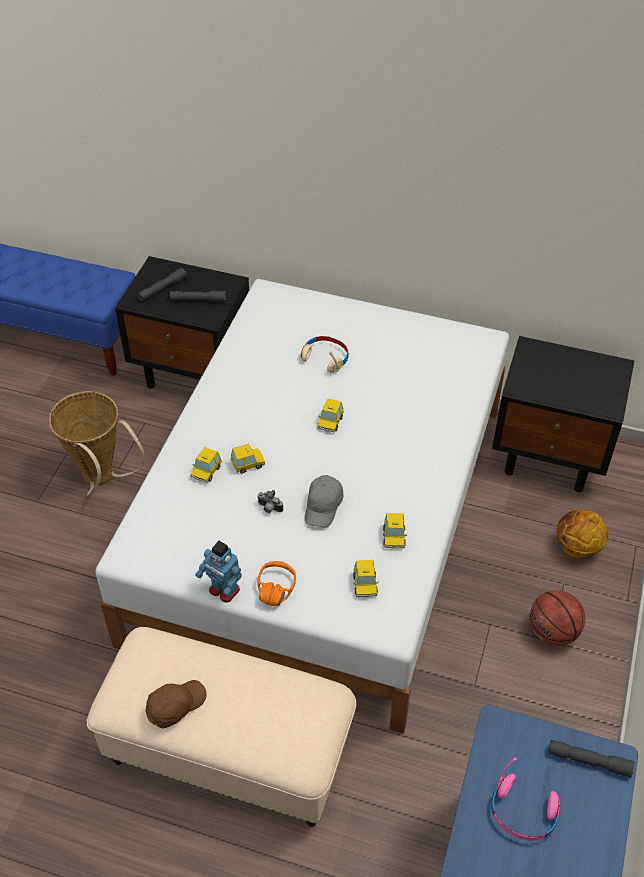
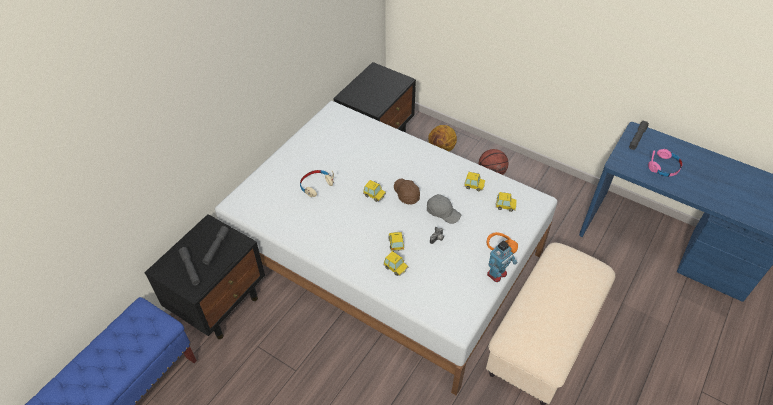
camera: 75 degrees left, 0 degrees up
(102, 480) = (303, 384): basket -> none
(175, 706) = (562, 325): brown cap -> brown cap (406, 194)

